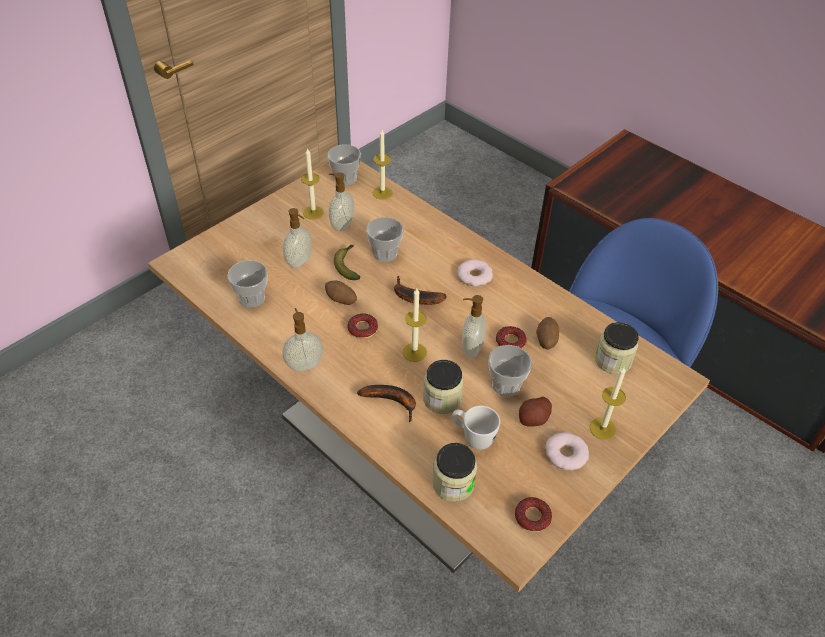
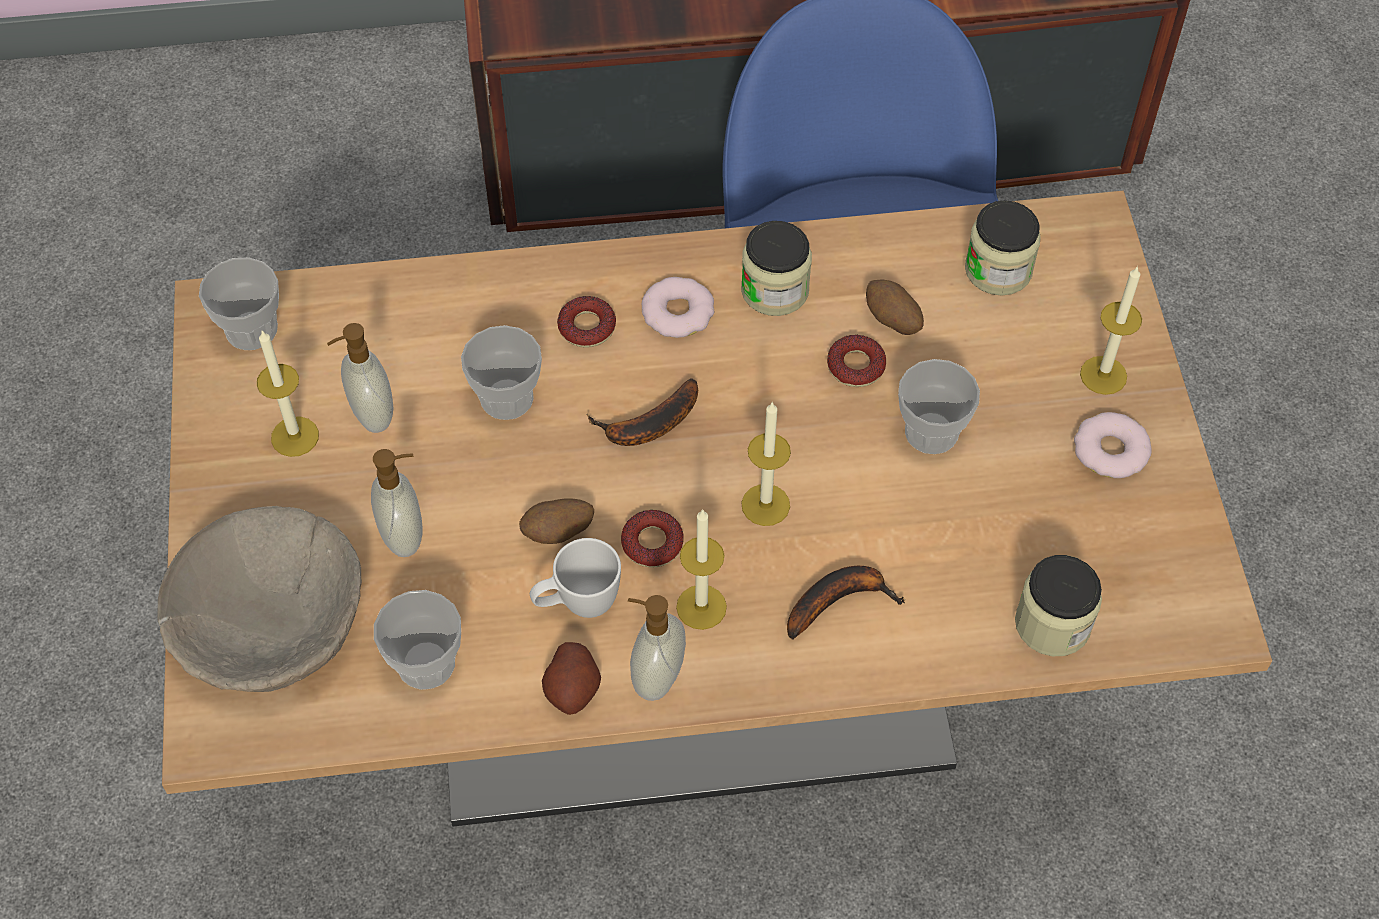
camera: 50 degrees left, 10 degrees up
(233, 250) = (270, 623): none -> beige bowl
(348, 265) = (483, 470): banana -> none
(382, 193) = (350, 301): candle -> candle (701, 607)
(442, 399) = (889, 531): jar -> jar (775, 290)
(470, 348) = (823, 425): soap dispenser -> none
(472, 438) = (992, 543): white mug -> white mug (577, 604)
(532, 517) = (1180, 567): donut -> donut (587, 327)
(533, 419) = (1020, 444): potato -> potato (572, 689)

